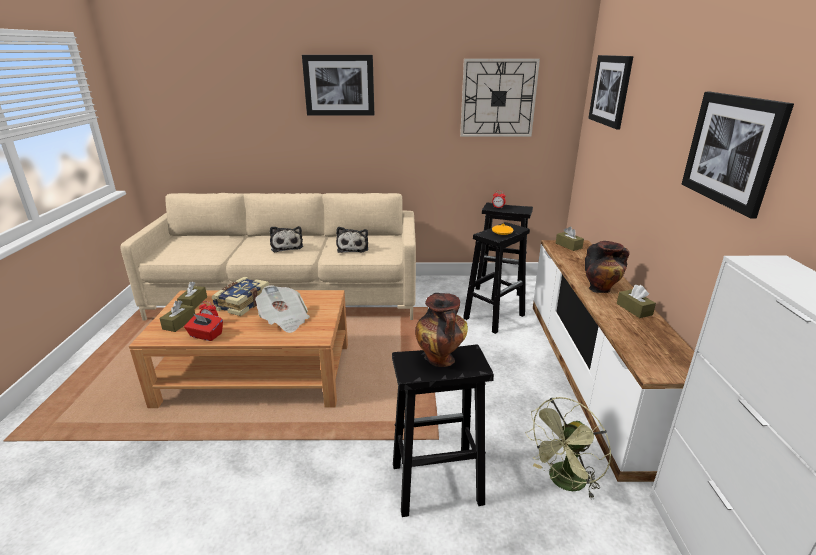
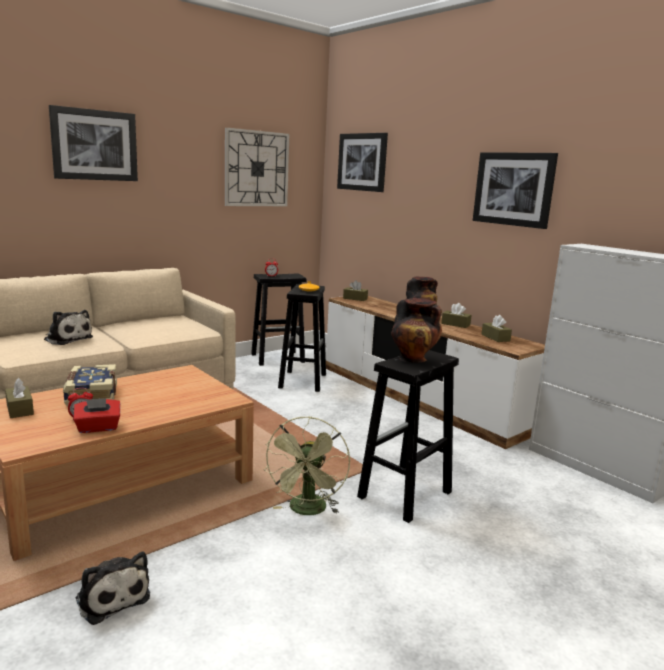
camera: 40 degrees left, 10 degrees down
(179, 323) = (38, 428): brown tissue box -> brown tissue box (495, 338)
(284, 320) = (171, 397): newspaper -> none
(353, 248) = (153, 329): plush toy -> plush toy (112, 596)
(563, 483) = (479, 461): green fan -> green fan (307, 511)

